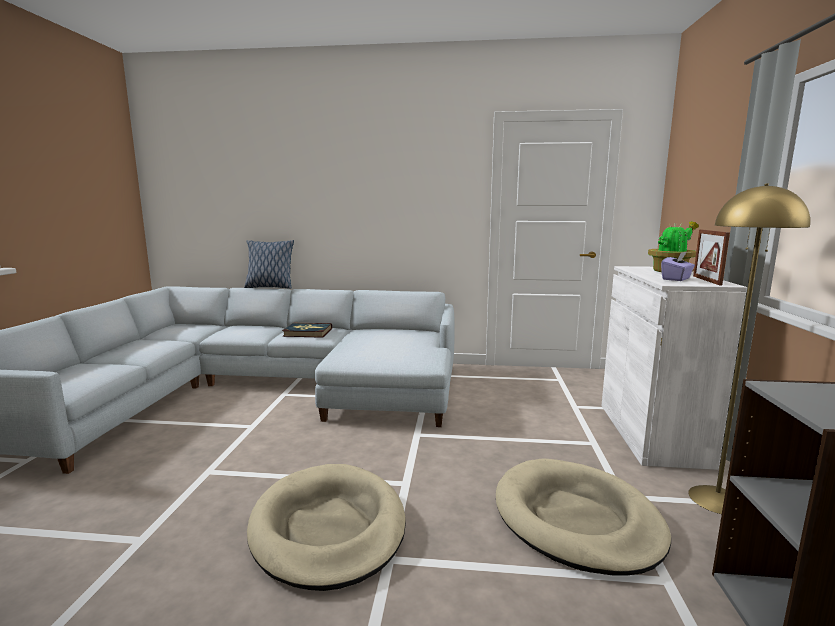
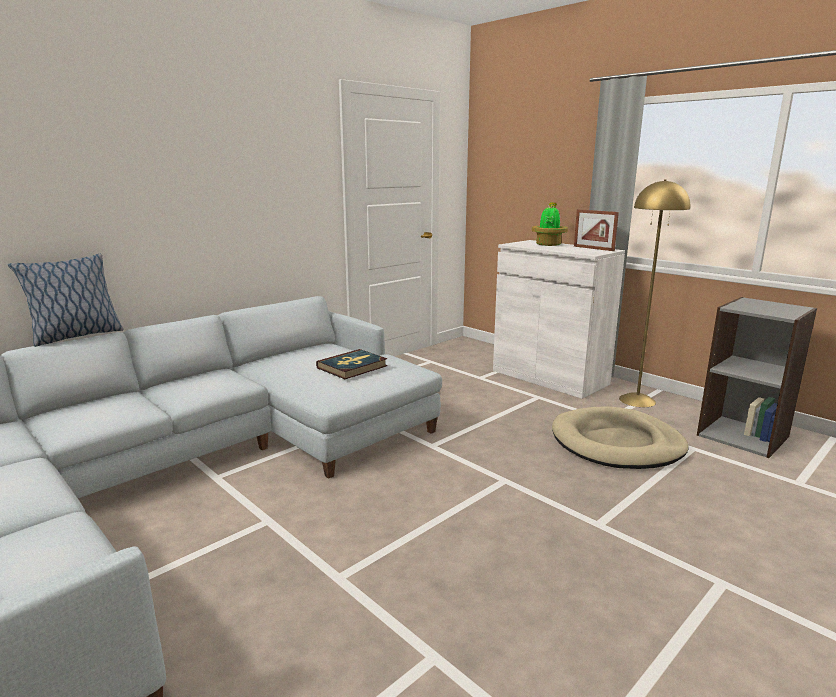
camera: 50 degrees left, 5 degrees up
(308, 332) = (204, 384): book -> book (352, 367)
(328, 528) = (532, 537): beige dog bed -> none
(676, 279) = (579, 250): purple tissue box -> none

